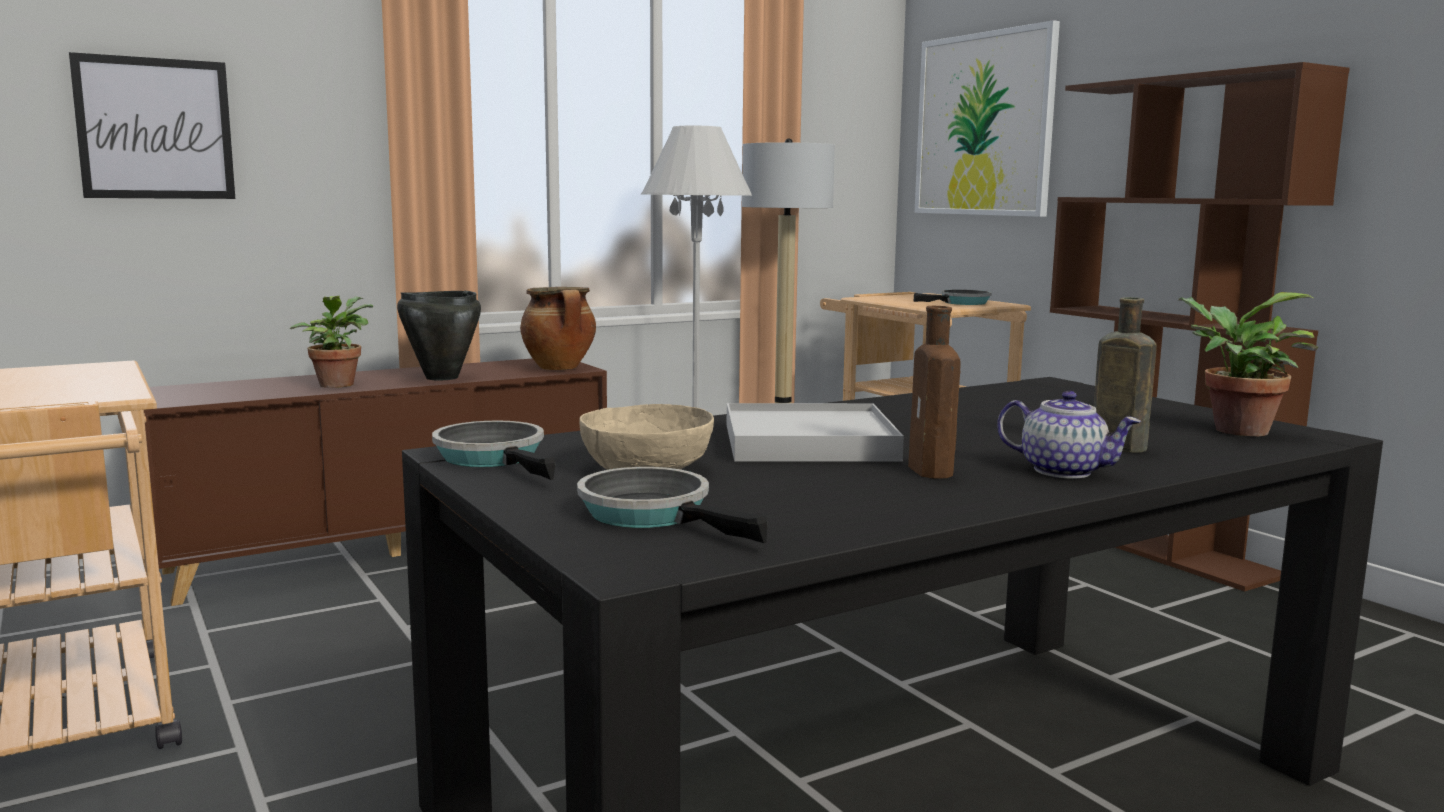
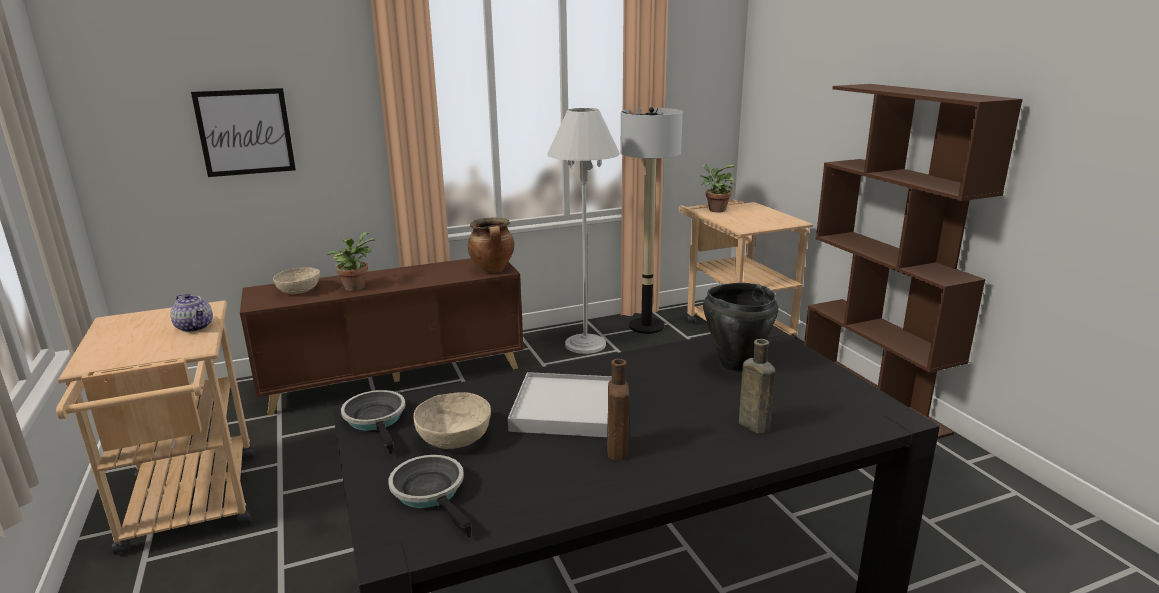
camera: 10 degrees right, 10 degrees up
(238, 389) = (299, 290): none -> beige bowl
(441, 377) = (417, 280): black cooking pot -> black cooking pot (735, 365)
(961, 303) = (765, 220): frying pan -> none
(984, 125) = (792, 92): picture -> none
(1064, 471) = (699, 455): teapot -> teapot (195, 327)
(1233, 430) = (845, 406): potted plant -> potted plant (715, 210)

